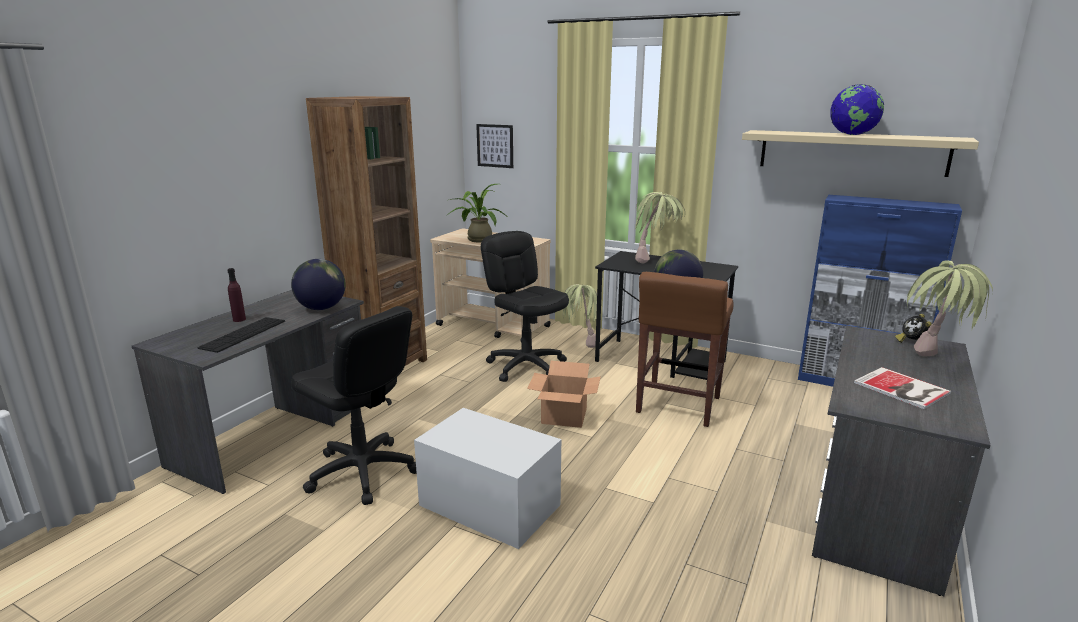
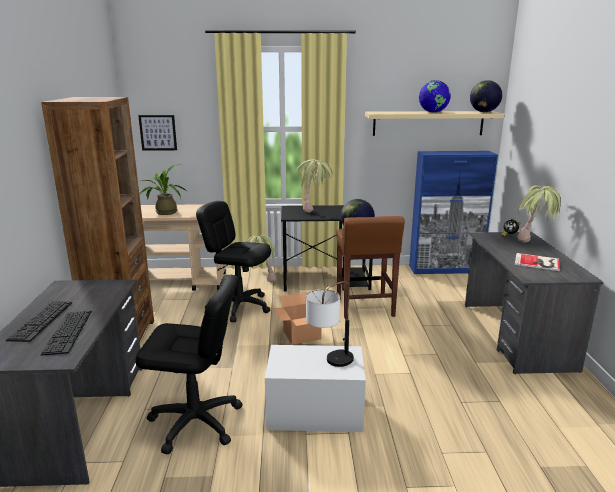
camera: 30 degrees left, 0 degrees up
(239, 319) = (41, 320): purple bottle -> keyboard
(321, 308) = (108, 293): globe -> globe (483, 112)
(498, 447) = (329, 364): none -> table lamp

